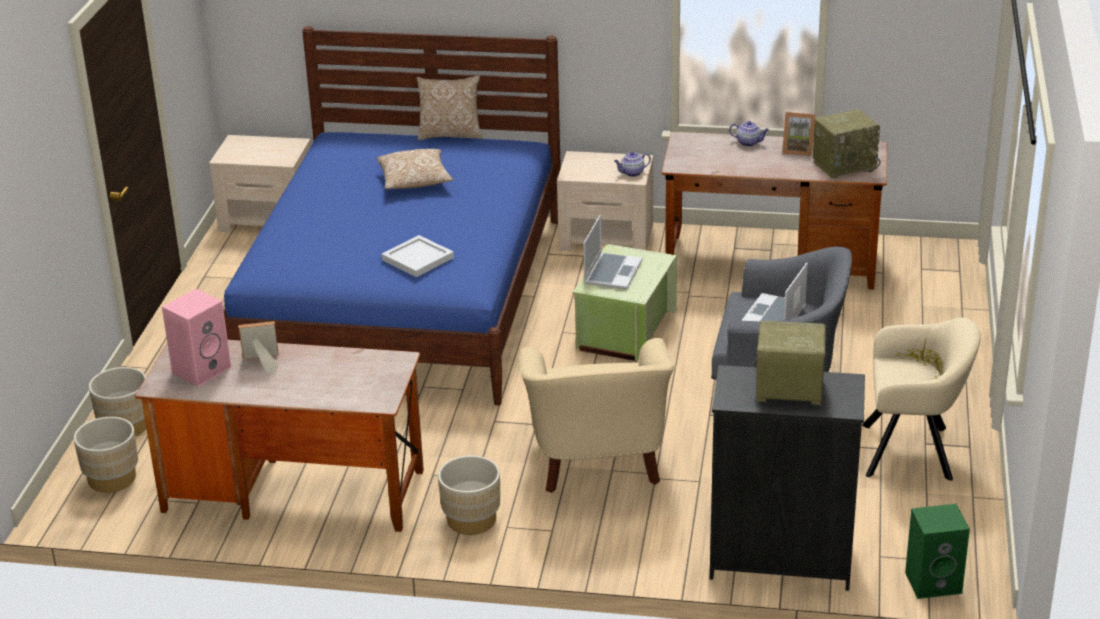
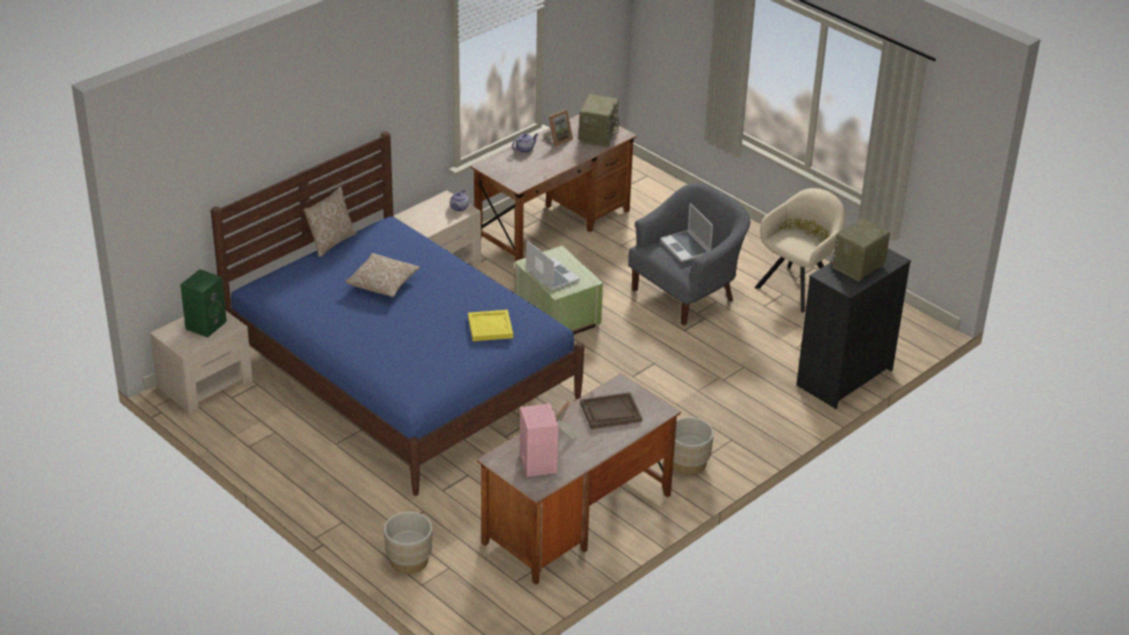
camera: 55 degrees left, 5 degrees up
(112, 479) = (468, 591): beige planter -> none
(339, 374) = (610, 412): none -> brown tray
(416, 259) = (489, 328): white tray -> yellow tray
(597, 463) = (684, 392): beige armchair -> none
(934, 582) = (913, 341): green speaker -> green speaker (206, 324)

